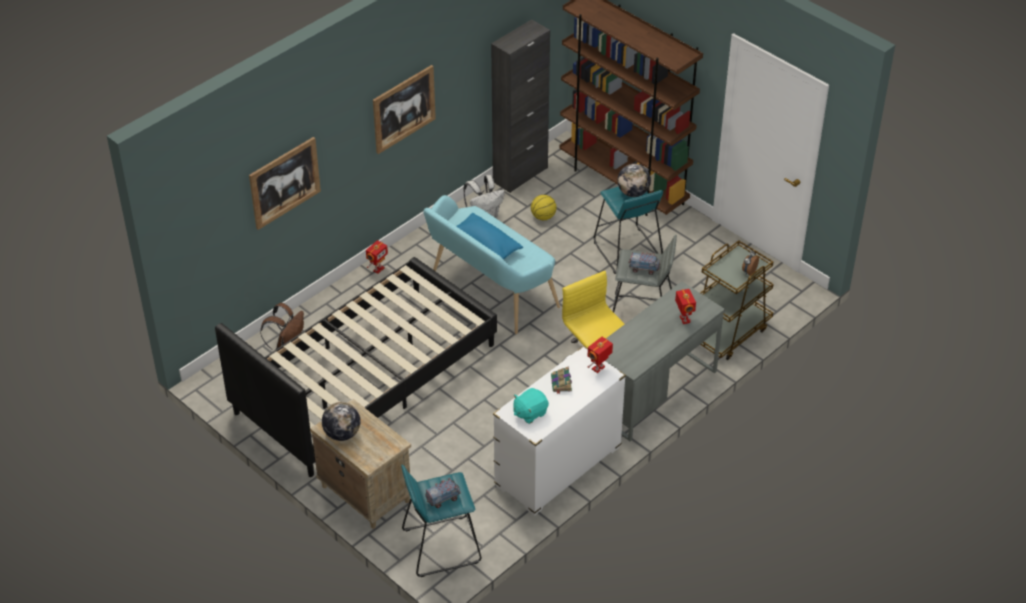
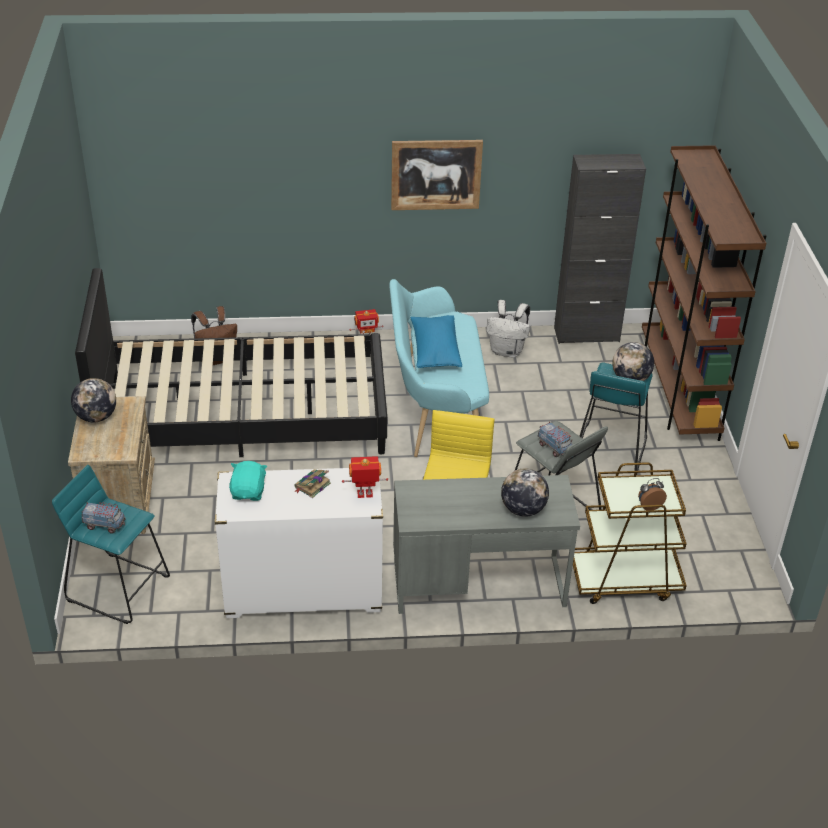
camera: 40 degrees right, 5 degrees down
(284, 182) = (260, 180): picture -> none
(530, 413) = (249, 492): turquoise plush toy -> turquoise plush toy turned 90 degrees clockwise
(543, 217) = (564, 378): basketball -> none
(684, 319) = (523, 509): toy robot -> globe

